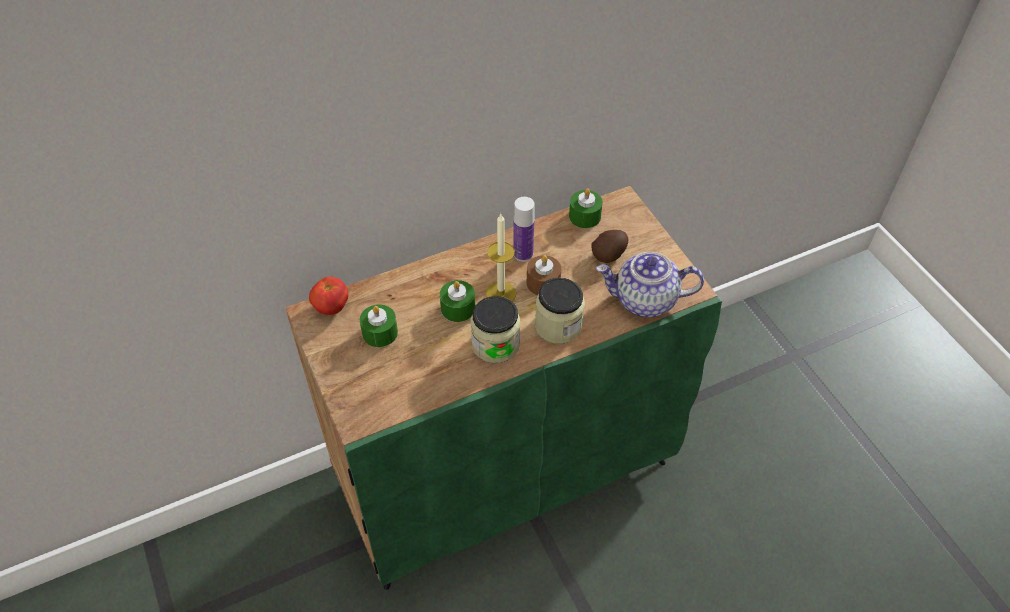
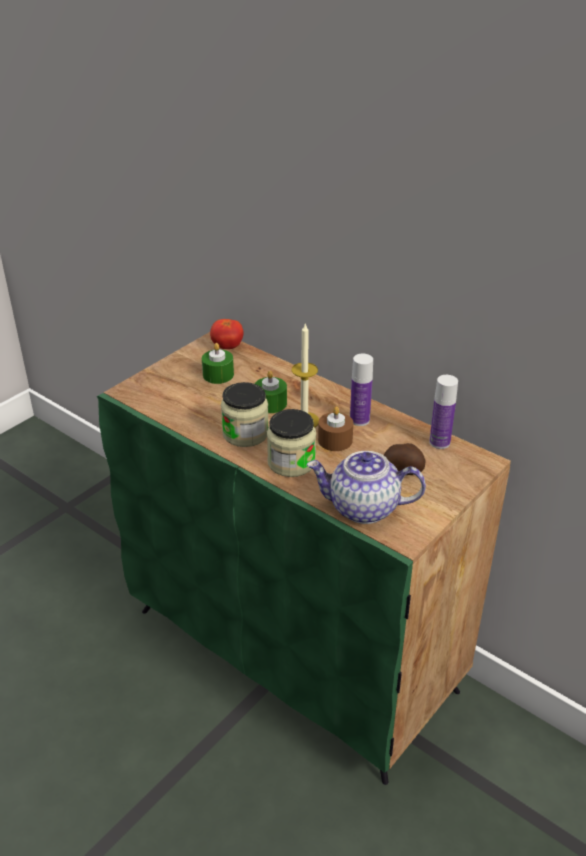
camera: 65 degrees right, 15 degrees down
(584, 216) = (439, 442): green candle -> bottle
(644, 300) = (363, 508): teapot -> teapot turned 60 degrees counterclockwise

